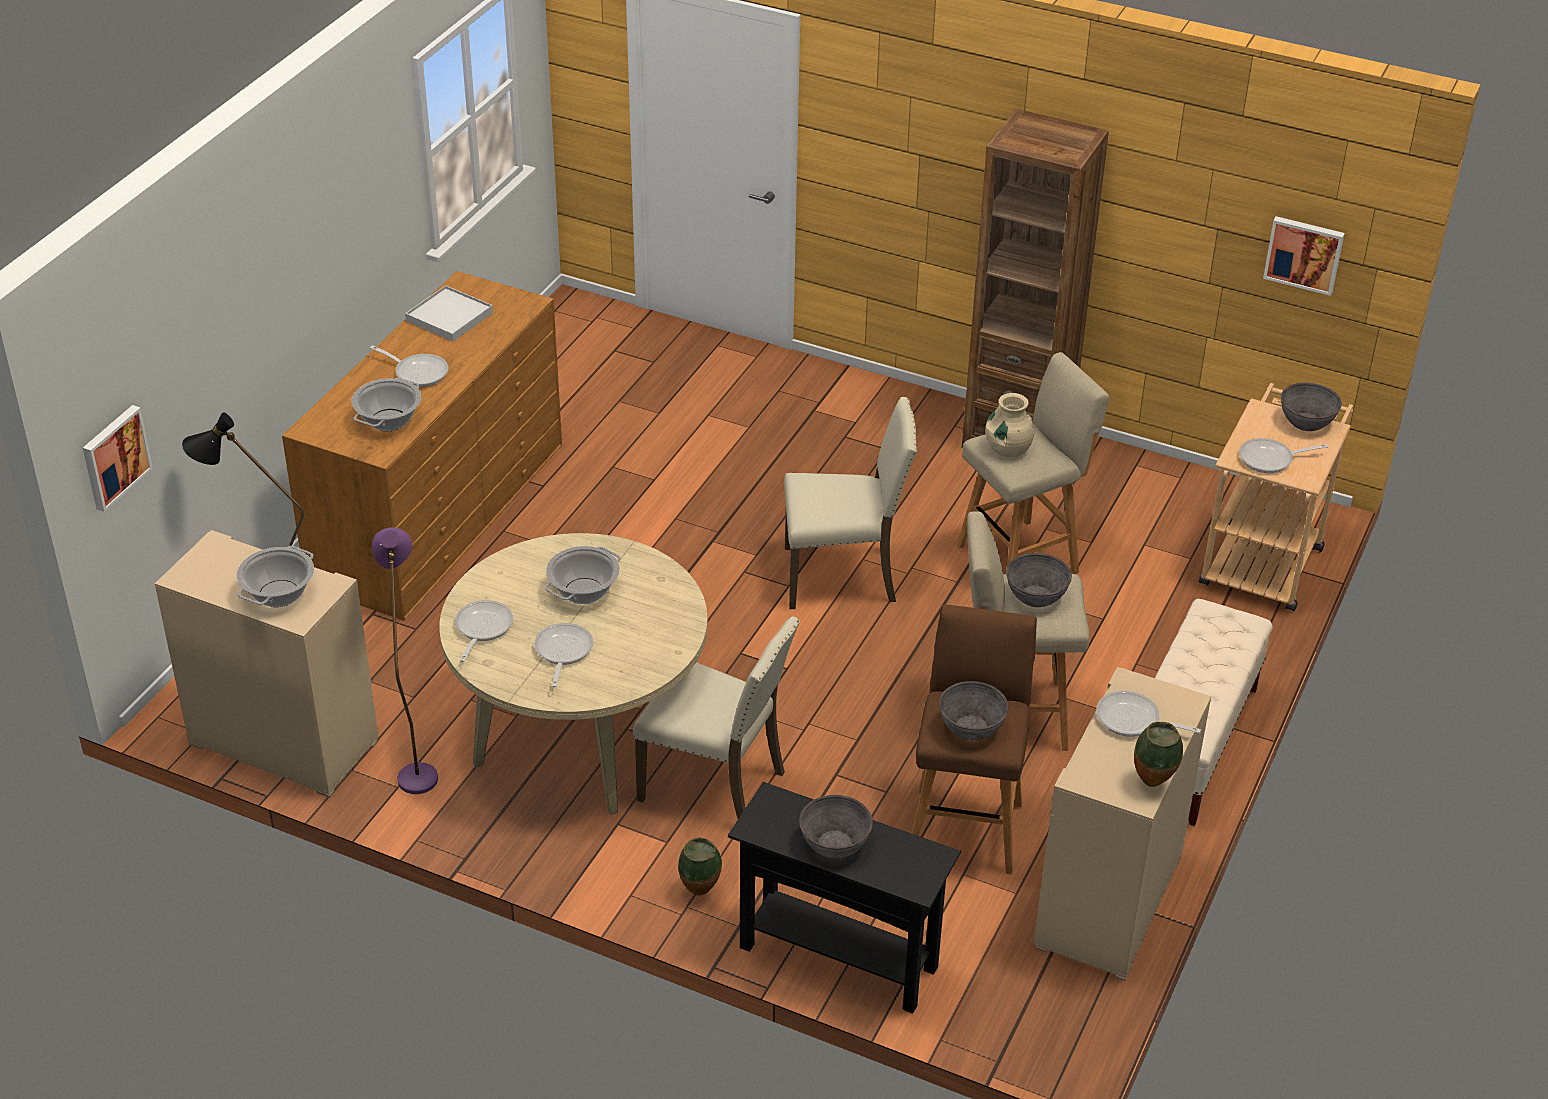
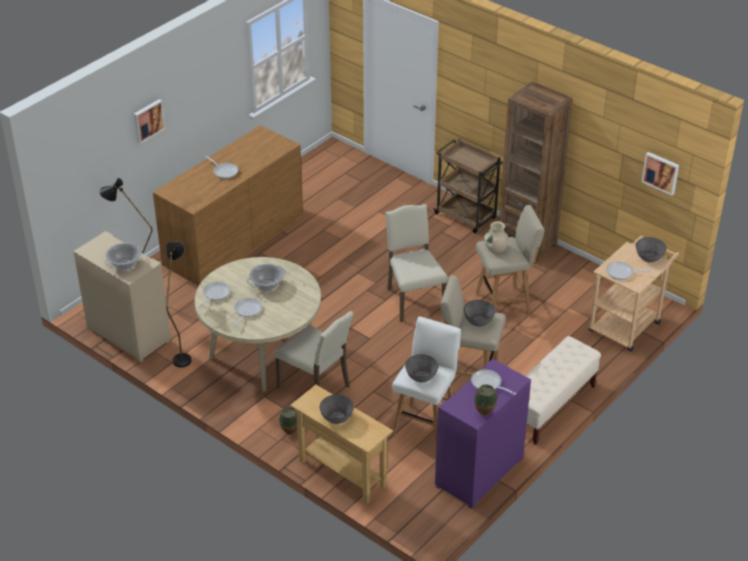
camera: 15 degrees right, 0 degrees up
(114, 457) = (65, 191): picture -> picture (148, 120)
(388, 420) = (202, 192): cooking pot -> none
(416, 768) = (183, 356): purple floor lamp -> black floor lamp
(449, 317) = (248, 147): white tray -> none
(838, 957) = (342, 473): black console table -> beige console table
(843, 576) = (413, 299): beige chair -> beige chair turned 120 degrees counterclockwise
(881, 400) = (466, 216): none -> brown cart
(965, 827) = (425, 426): brown stool -> white stool
(1110, 903) = (479, 472): beige cabinet -> purple cabinet

